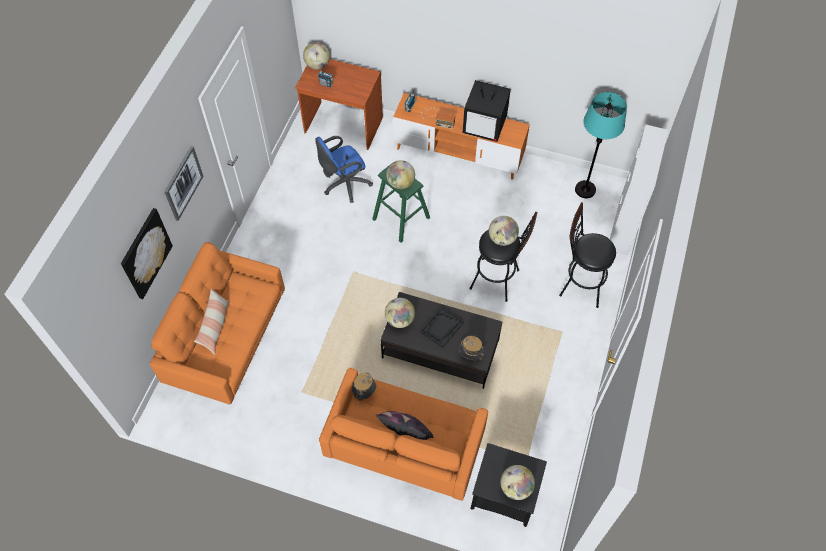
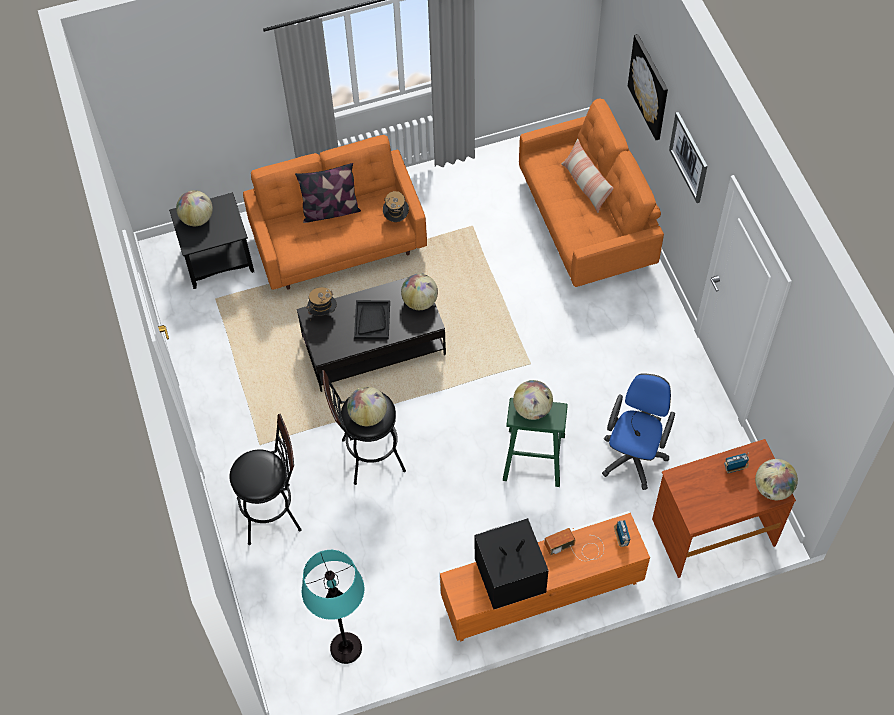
camera: 145 degrees right, 0 degrees up
(623, 226) = (266, 627): white cabinet -> none

